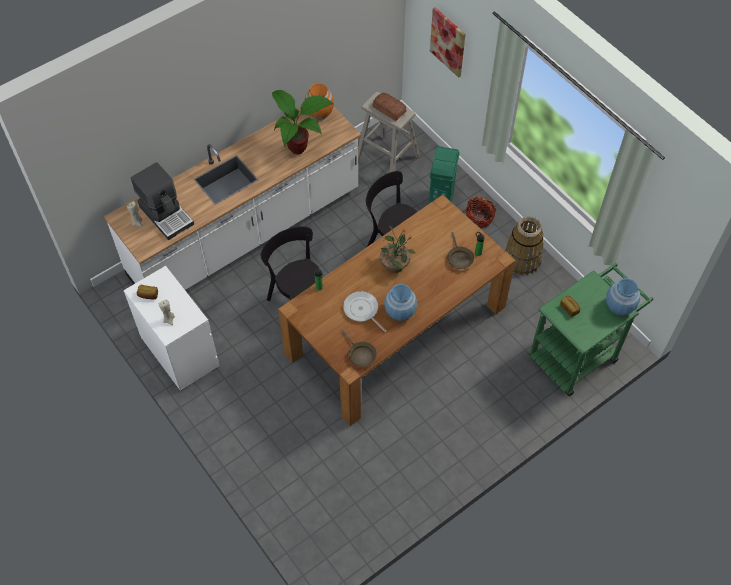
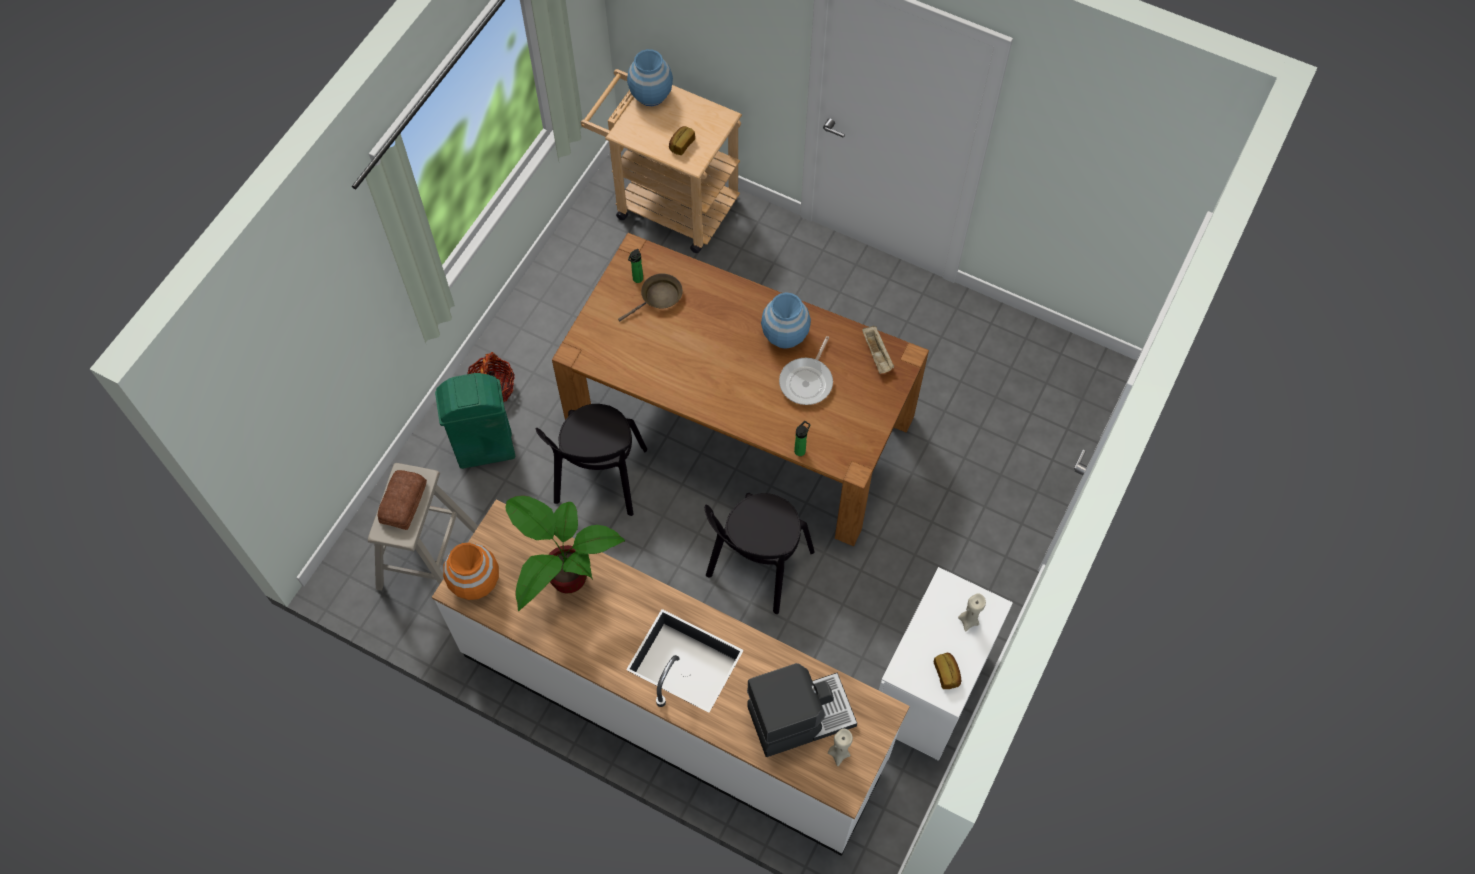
camera: 115 degrees left, 5 degrees up
(166, 214) = (799, 715): coffee machine -> coffee machine turned 45 degrees clockwise
(360, 354) = (877, 355): brown frying pan -> beige tray
(395, 265) = (710, 371): potted plant -> none
(448, 42) = (305, 373): picture -> none
(521, 259) = (545, 311): basket -> none
(578, 353) = (667, 202): green cart -> beige cart

